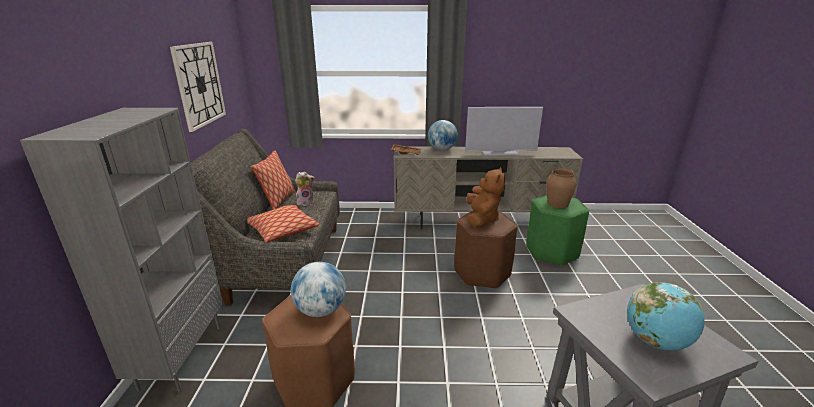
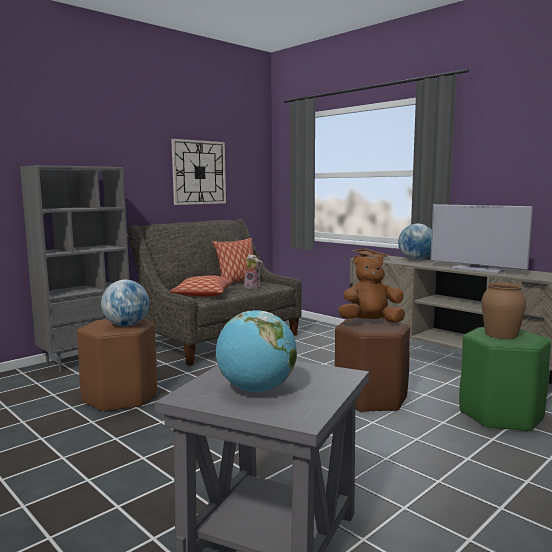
camera: 45 degrees right, 15 degrees down
(481, 219) = (370, 322): brown plush toy -> brown plush toy turned 150 degrees counterclockwise

